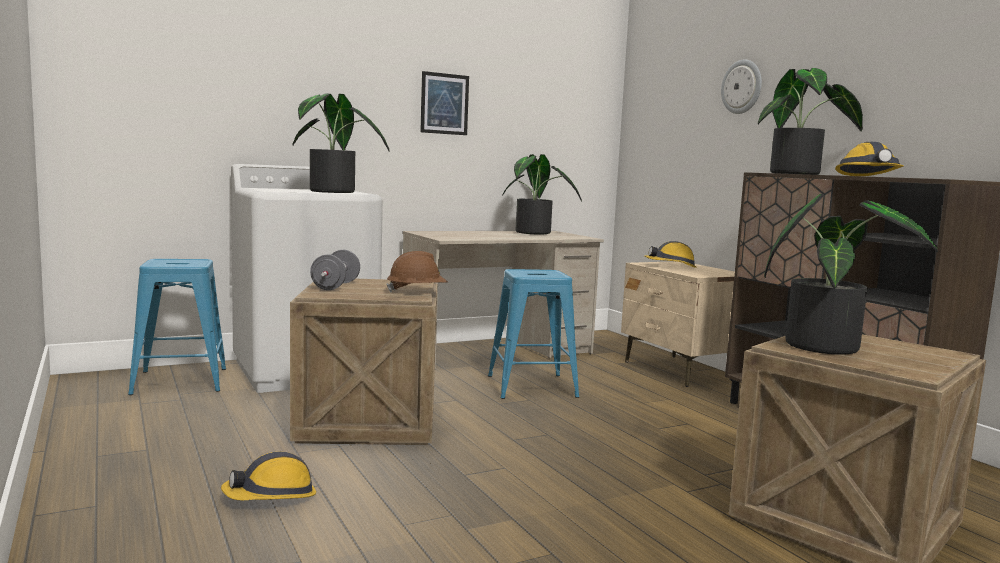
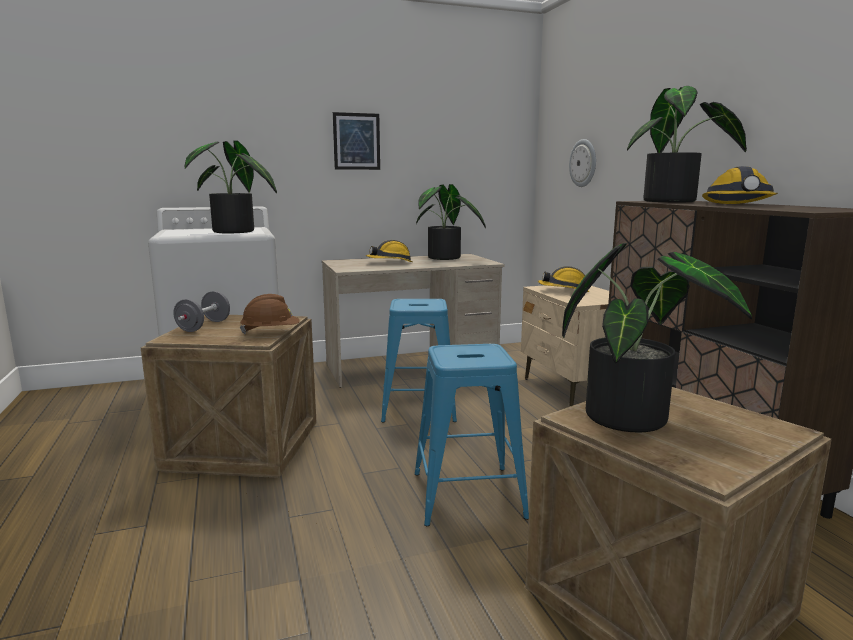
camera: 10 degrees right, 5 degrees up
(179, 381) = (117, 399): blue stool -> blue stool (467, 495)
(271, 496) = (95, 537): hard hat -> hard hat (390, 262)
(742, 87) = (635, 108): wall clock -> wall clock (583, 163)

